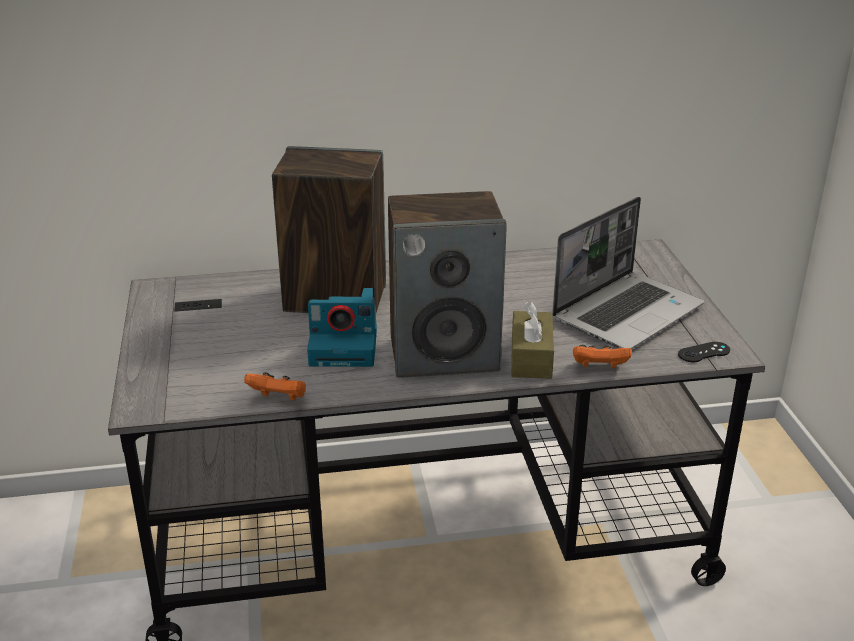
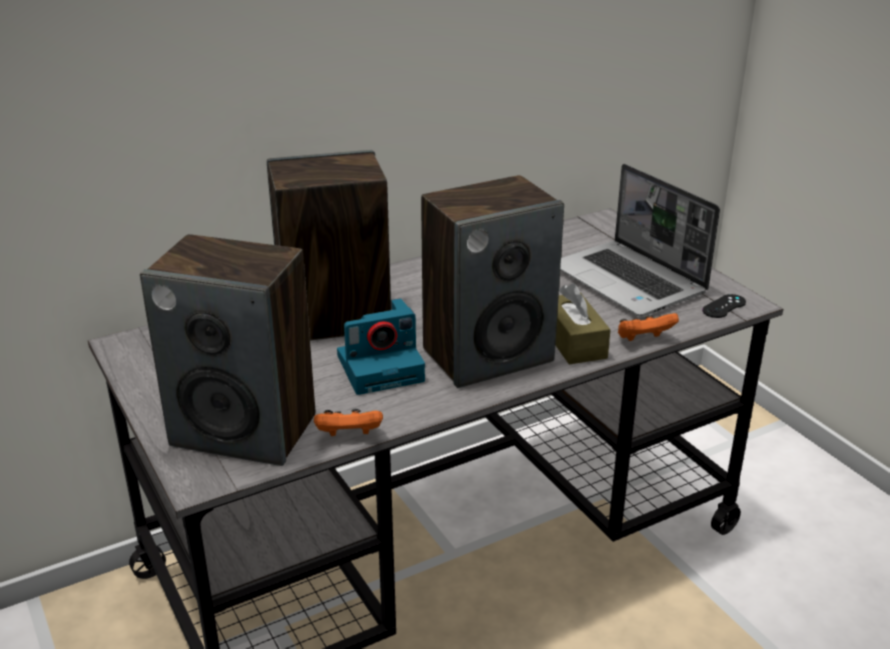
camera: 20 degrees left, 0 degrees up
(201, 376) = (245, 430): none -> speaker
(627, 312) = (630, 281): laptop -> laptop turned 120 degrees clockwise

